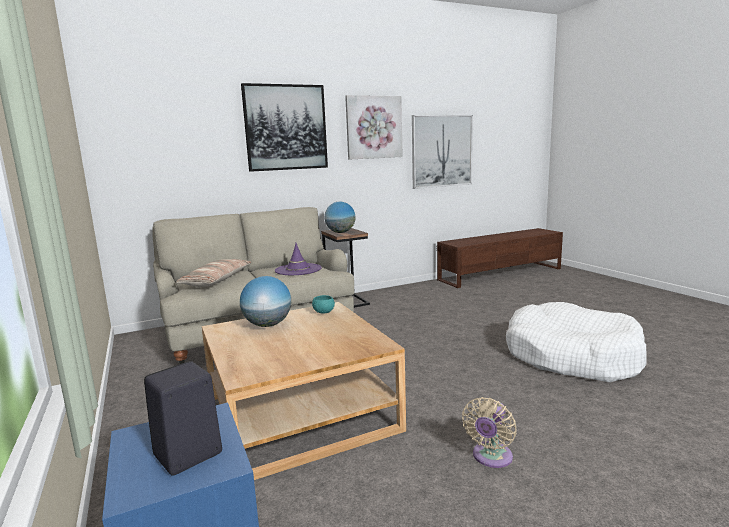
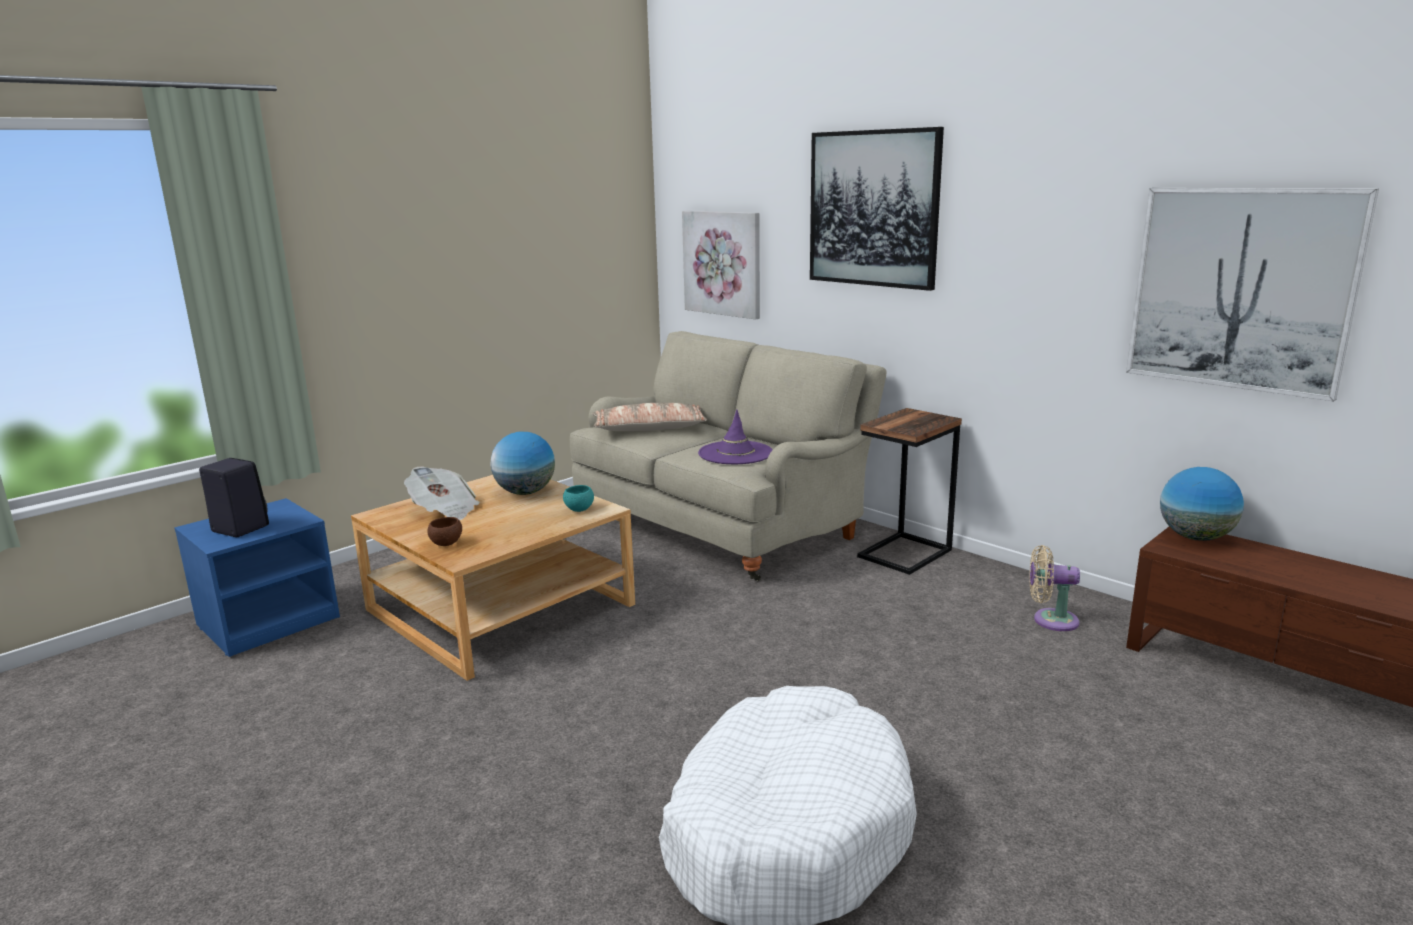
camera: 70 degrees right, 5 degrees up
(270, 351) = (444, 510): none -> newspaper
(340, 232) = (899, 420): globe -> globe (1195, 537)
(346, 350) = (446, 543): none -> brown bowl
(373, 127) = (1044, 215): picture -> picture (723, 263)
(491, 458) = (408, 750): beige fan -> beige fan (1050, 620)

